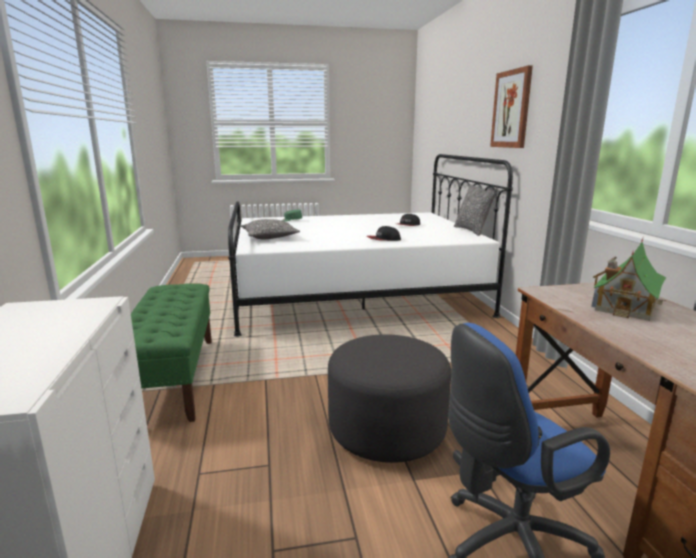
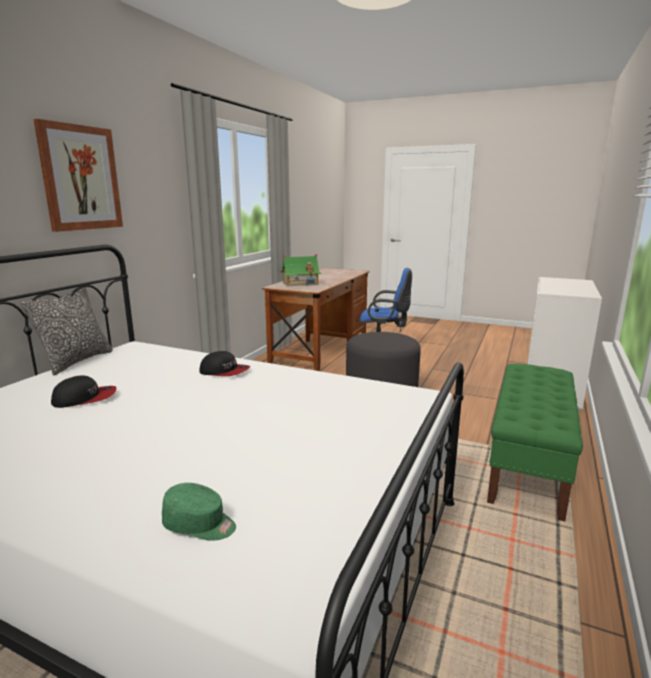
camera: 145 degrees left, 0 degrees up
(270, 237) = (366, 425): pillow -> none

